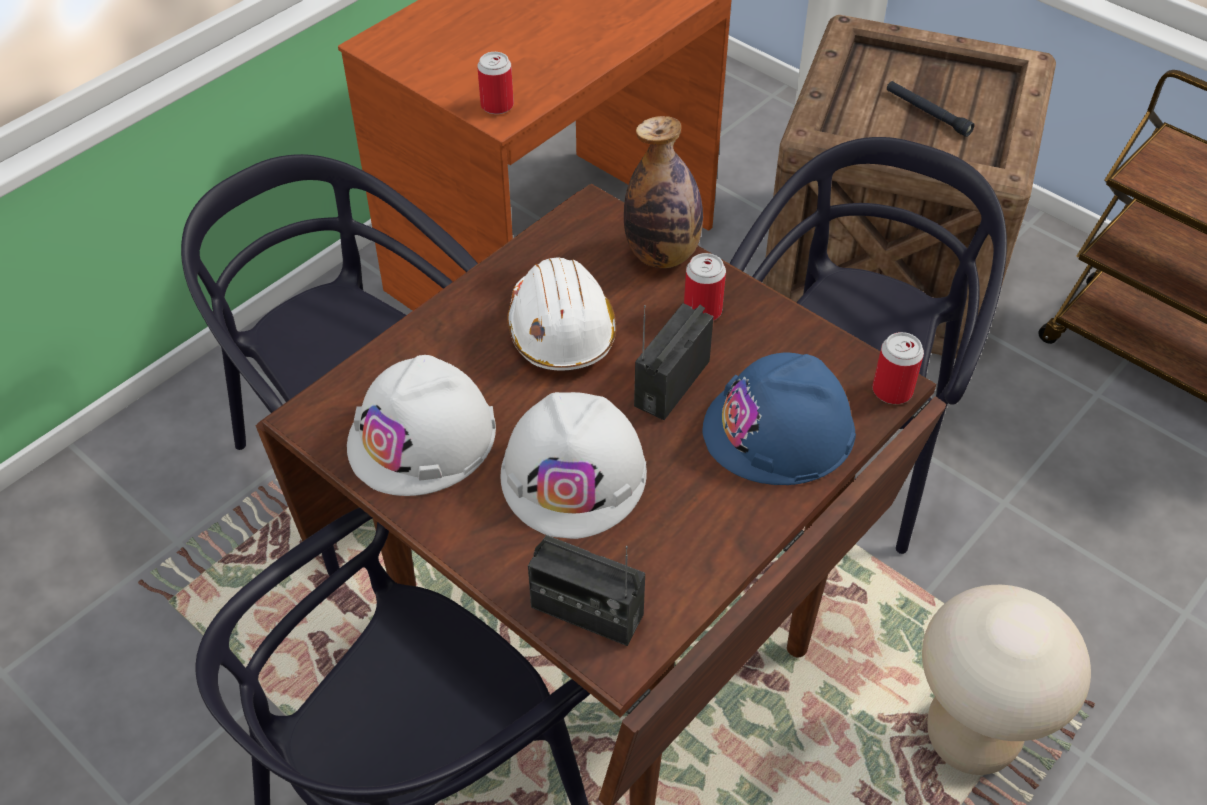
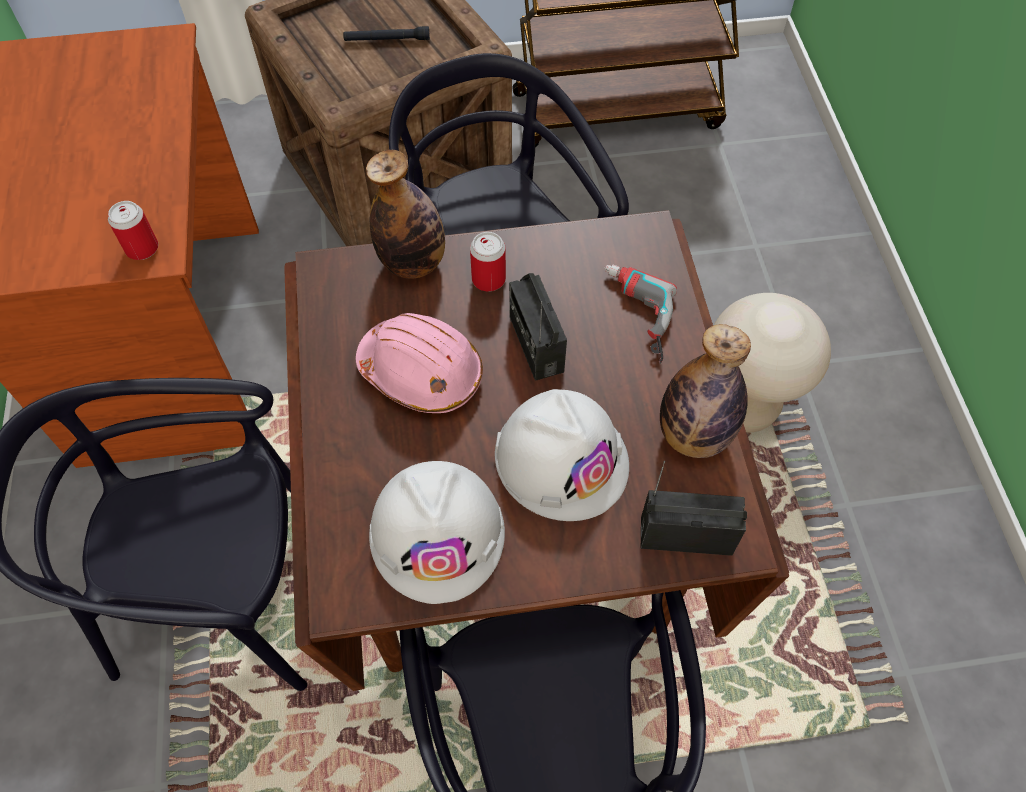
camera: 50 degrees left, 10 degrees up
(561, 330) = (421, 373): white hard hat -> pink hard hat
(586, 611) = (686, 535): radio -> radio turned 150 degrees counterclockwise
(699, 554) = (693, 435): none -> bottle
(779, 430) = (632, 316): blue hard hat -> power drill
(892, 390) = (654, 235): can -> none

